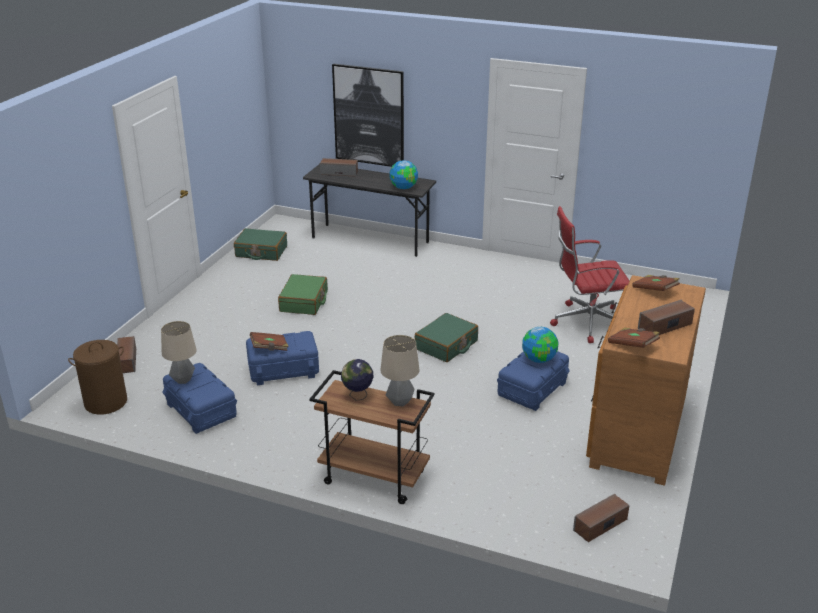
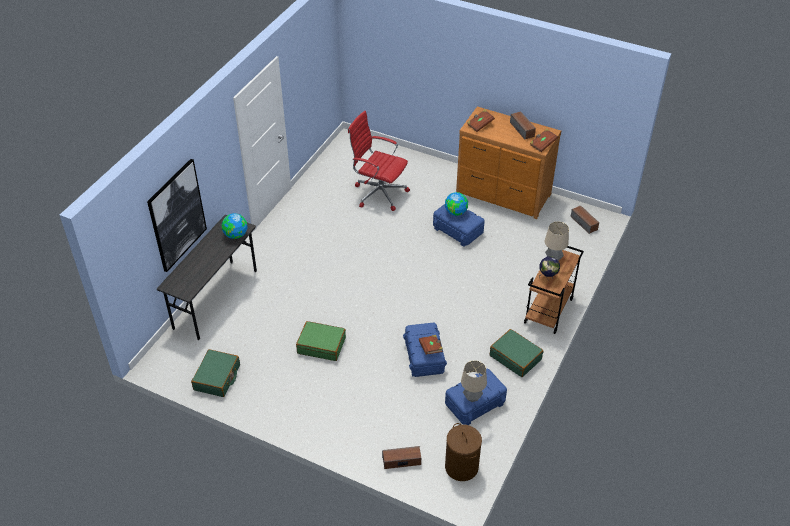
camera: 85 degrees left, 15 degrees up
(339, 173) = (187, 275): speaker -> none
(446, 345) = (400, 265): green suitcase -> green suitcase (515, 357)
(587, 322) = (378, 193): red office chair -> red office chair turned 120 degrees clockwise

